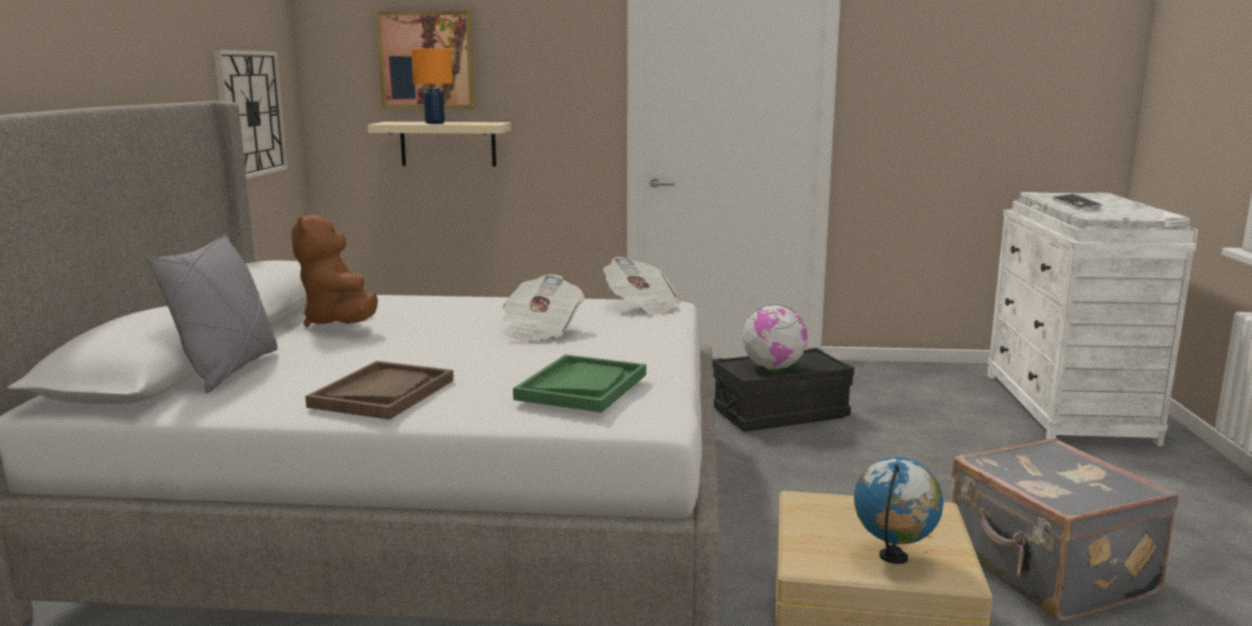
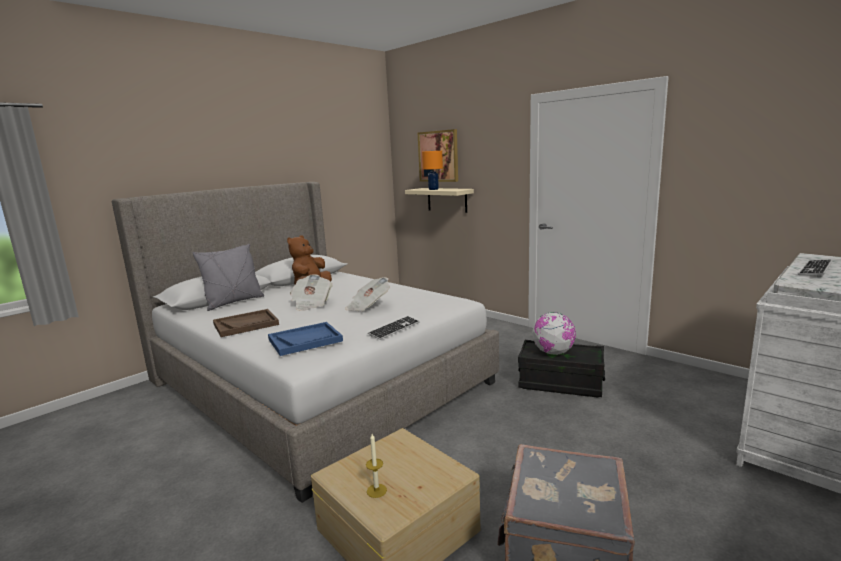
camera: 40 degrees right, 0 degrees up
(250, 113) = (351, 185): wall clock -> none
(582, 386) = (305, 340): green tray -> blue tray
(642, 306) = (442, 301): newspaper -> newspaper (311, 304)
(669, 349) = (394, 329): none -> keyboard
(893, 557) = (376, 490): globe -> candle

